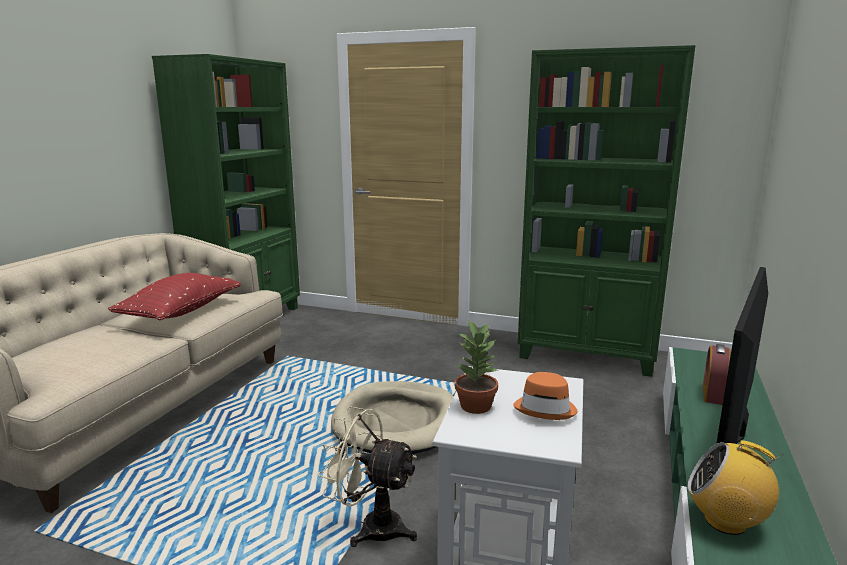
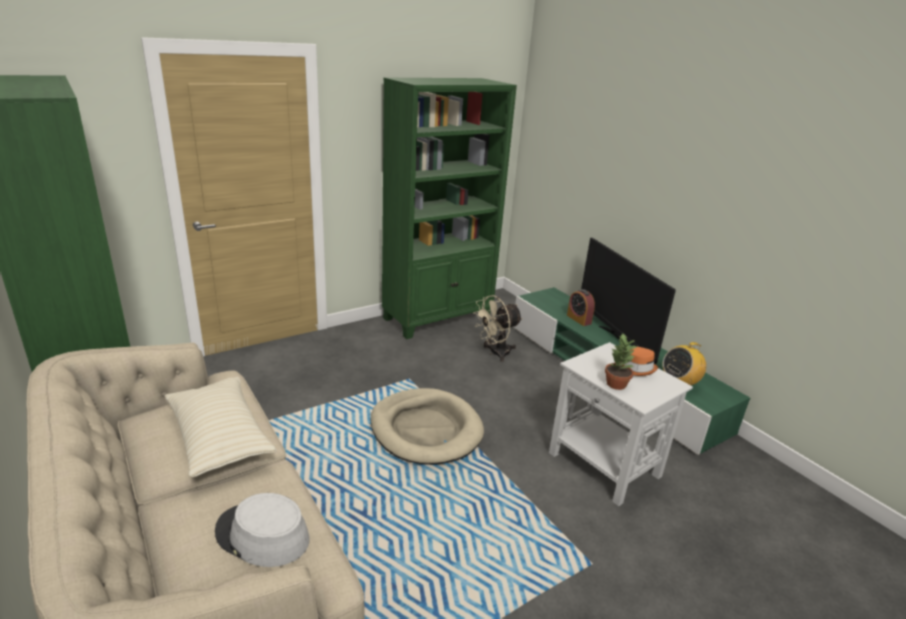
camera: 55 degrees left, 10 degrees up
(78, 357) = (262, 535): none -> grey hat
(181, 312) = (219, 438): red pillow -> beige pillow
(371, 526) = (532, 497): beige fan -> beige fan (495, 353)

